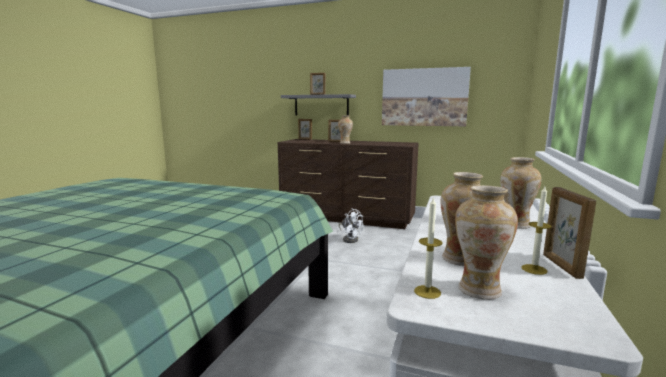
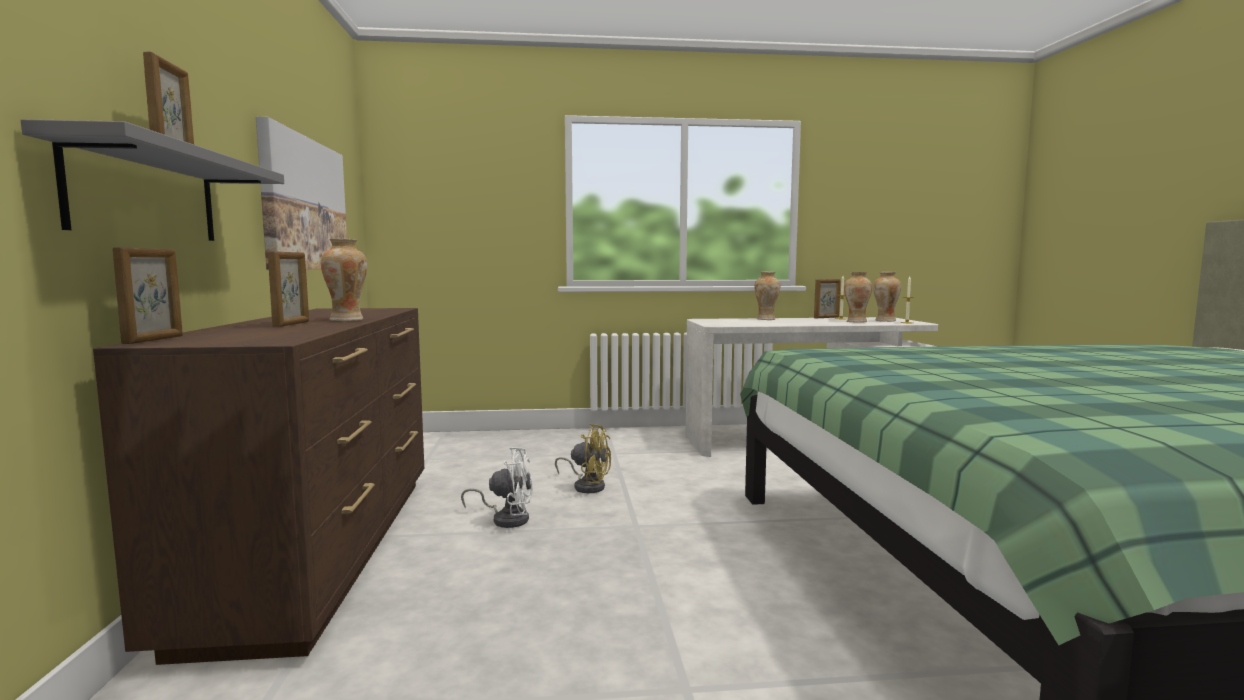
camera: 115 degrees left, 5 degrees down
(350, 239) = (506, 519): white fan -> white fan turned 75 degrees clockwise
(380, 258) = (587, 486): none -> yellow fan

